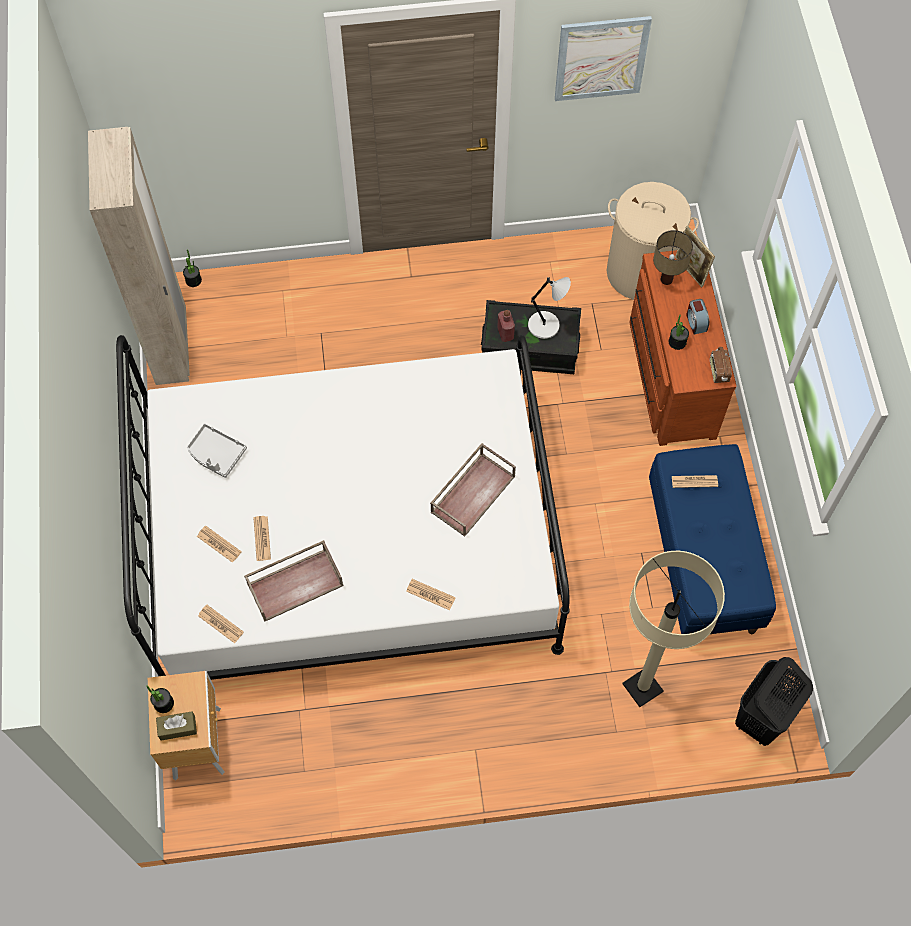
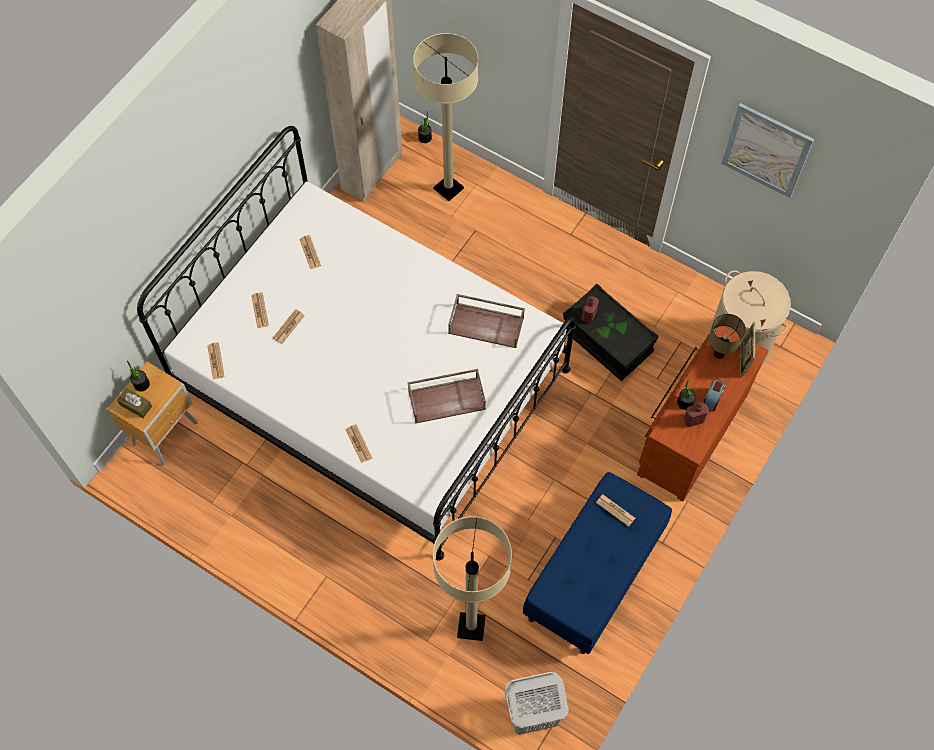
camera: 40 degrees right, 0 degrees up
(216, 454) = (310, 252): grey tray -> newspaper
(260, 312) = (448, 188): none -> beige floor lamp
(295, 583) = (282, 371): brown tray -> brown tray (487, 325)
(545, 325) = (621, 330): grey table lamp -> none
(697, 352) = (693, 420): none -> red bottle
(718, 371) = (695, 444): radio -> none
(761, 719) = (532, 715): black laundry basket -> white laundry basket

